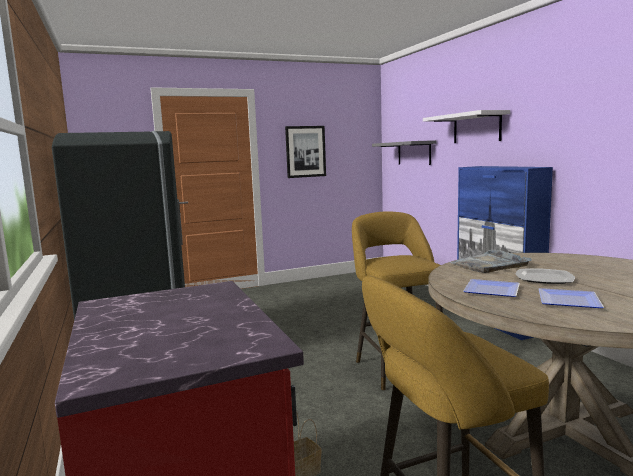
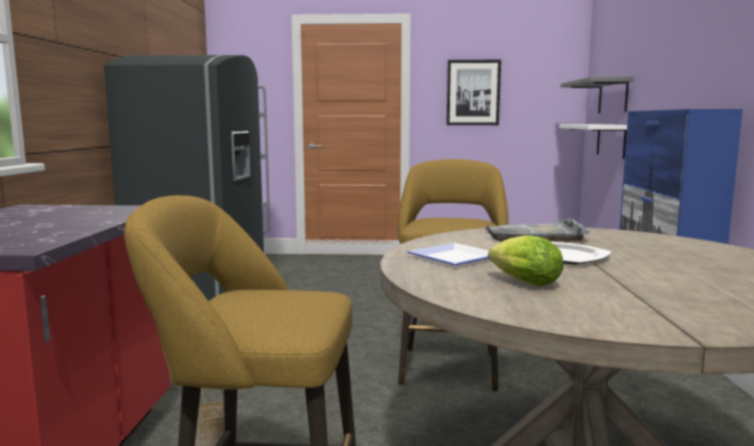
camera: 25 degrees right, 0 degrees up
(476, 128) = (672, 55): white shelf -> white shelf (611, 140)
(571, 302) = (521, 282): plate -> lettuce

